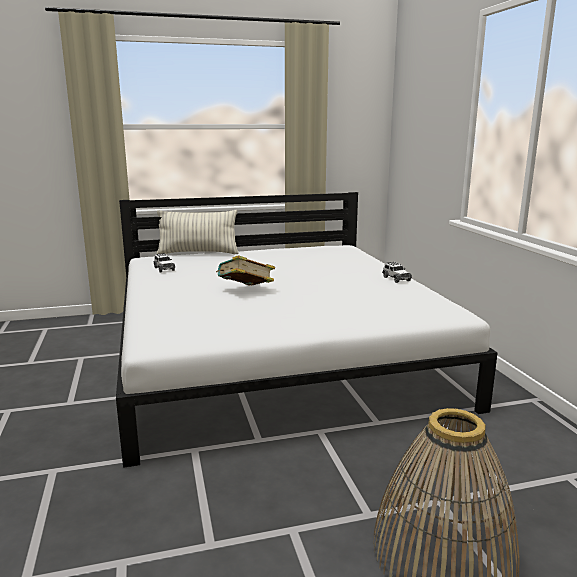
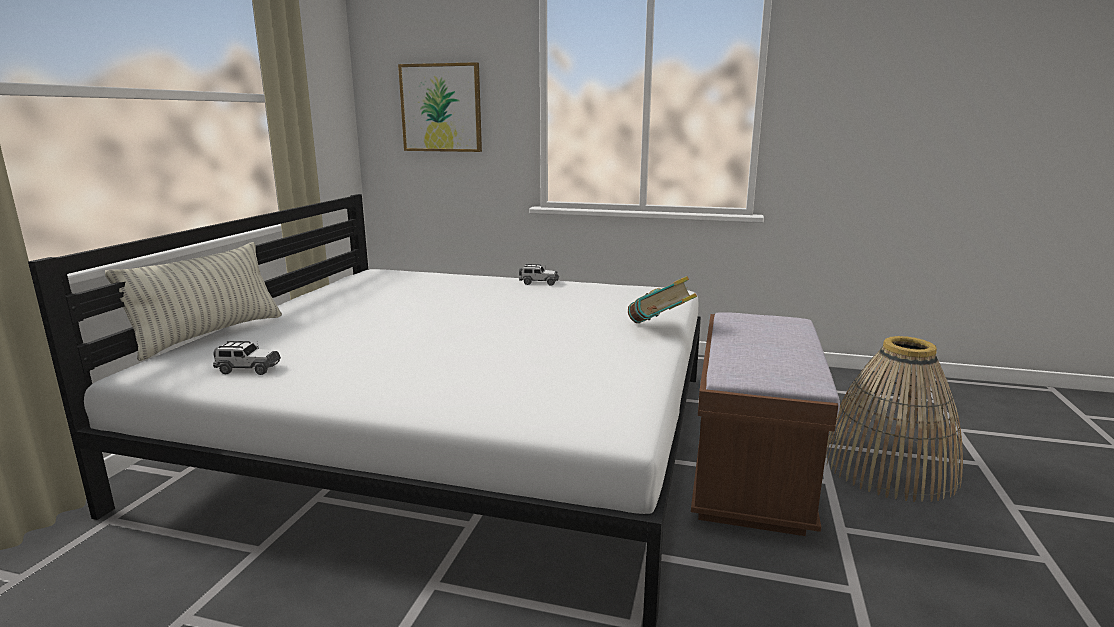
camera: 60 degrees left, 0 degrees up
(245, 291) = (468, 343): book -> book (659, 328)
(341, 470) = (749, 471): none -> brown bench
(423, 132) = (441, 108): none -> picture

